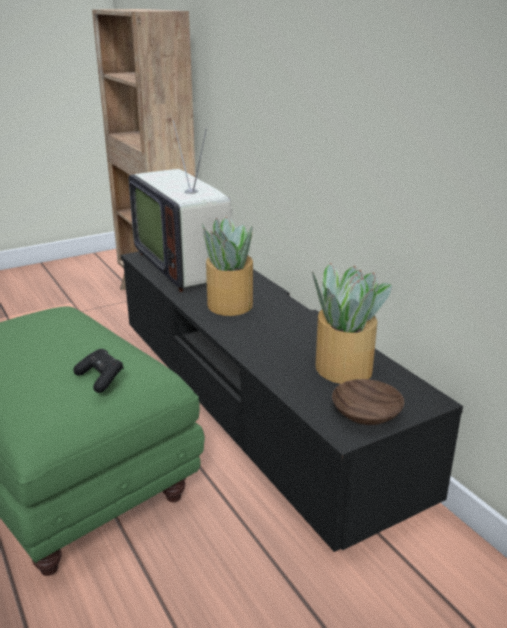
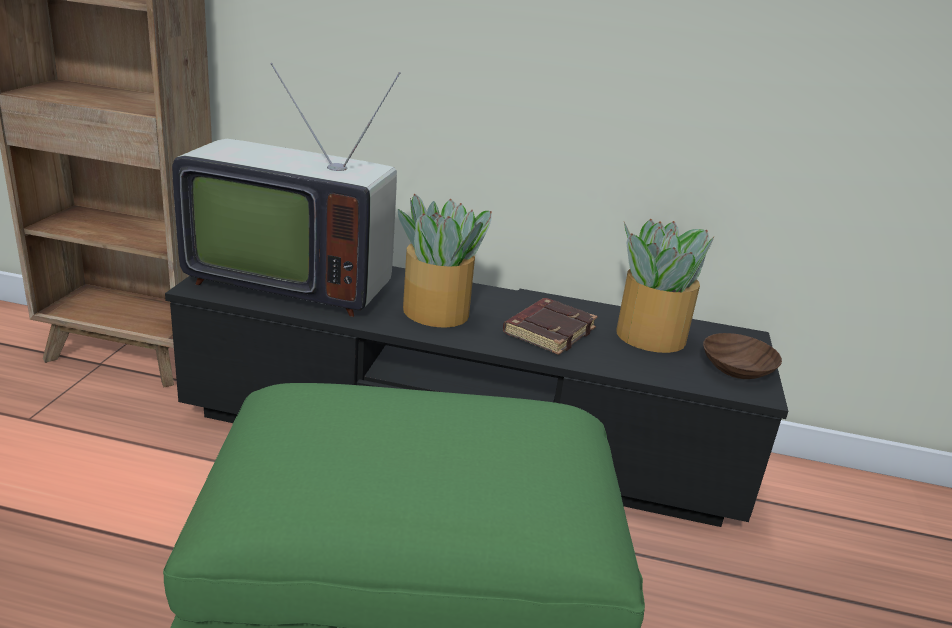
camera: 50 degrees left, 0 degrees up
(101, 378) = (556, 442): black game controller -> none
(276, 338) = (548, 331): none -> brown book

